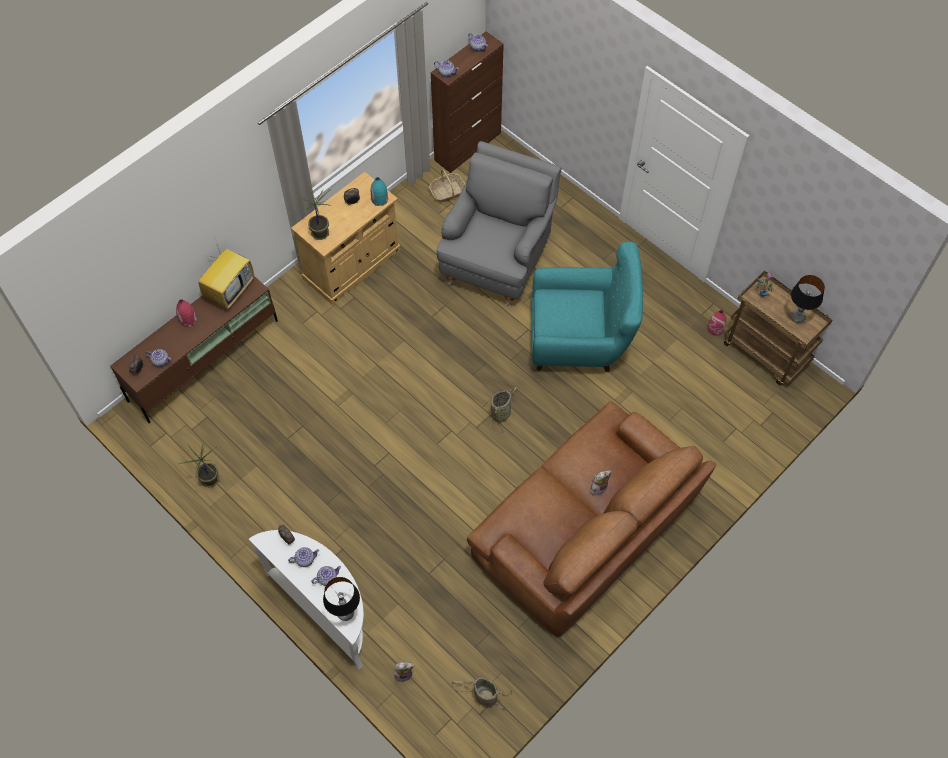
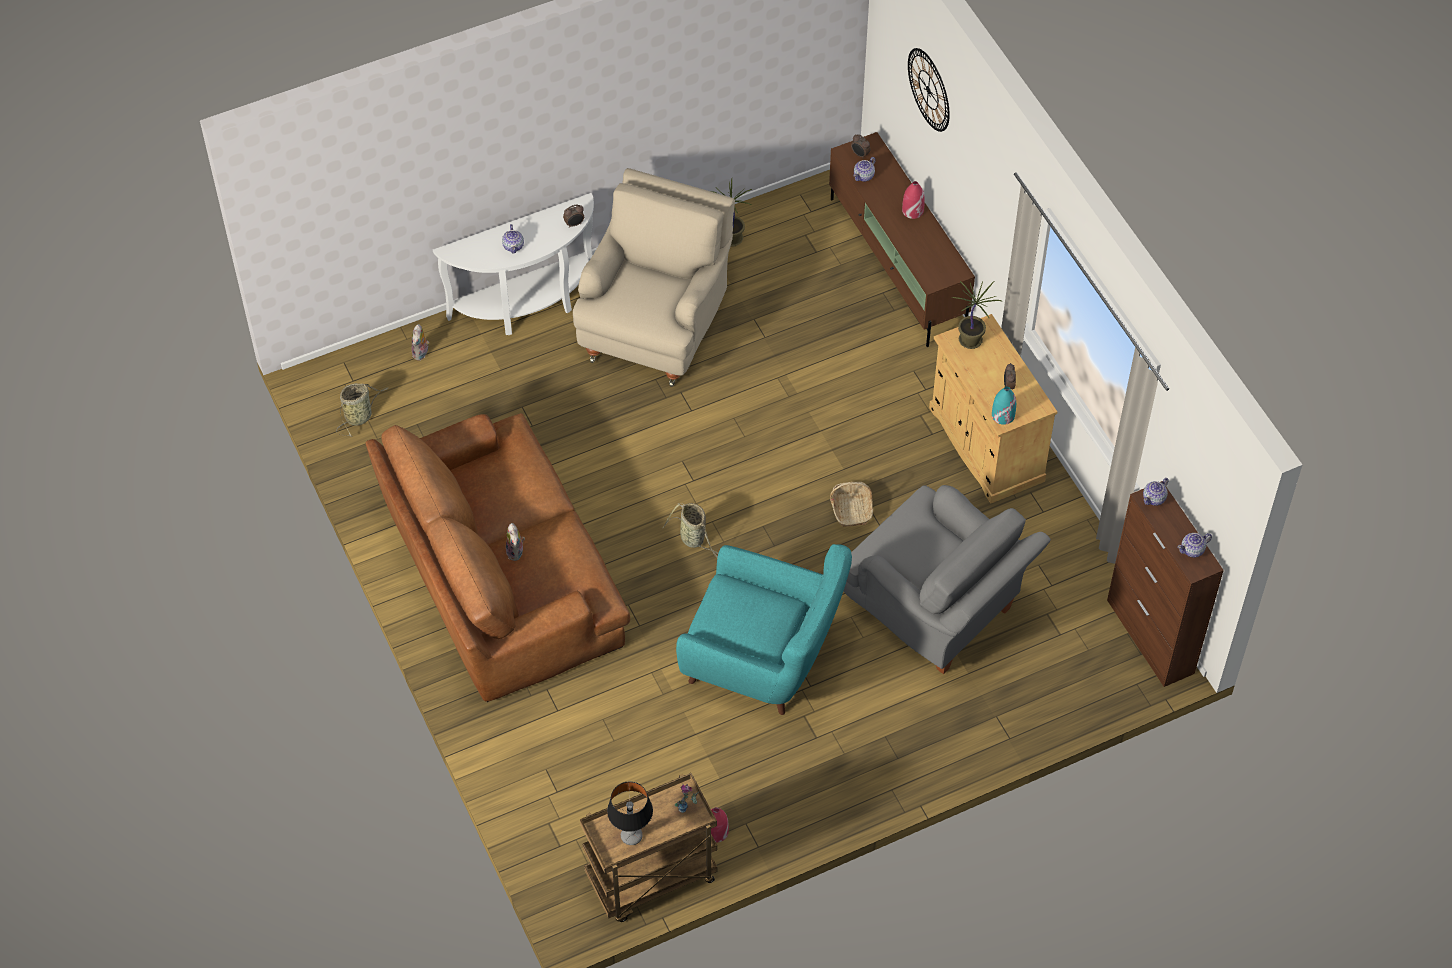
camera: 110 degrees right, 5 degrees down
(137, 251) = (928, 89): none -> wall clock
(230, 290) = (940, 258): television -> none
(305, 559) = (544, 232): teapot -> none
(314, 505) = (656, 324): none -> beige armchair
(345, 612) = (468, 252): table lamp -> none
(447, 192) = (1072, 586): basket -> basket (851, 509)
(580, 341) = (764, 661): turquoise armchair -> turquoise armchair turned 90 degrees counterclockwise

